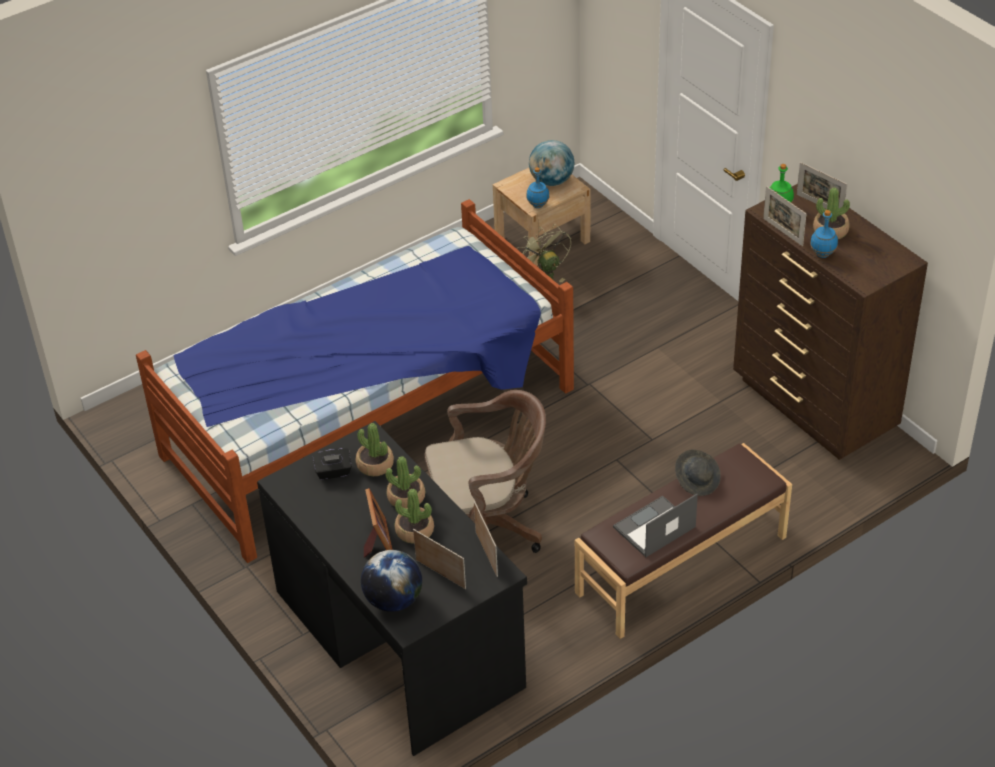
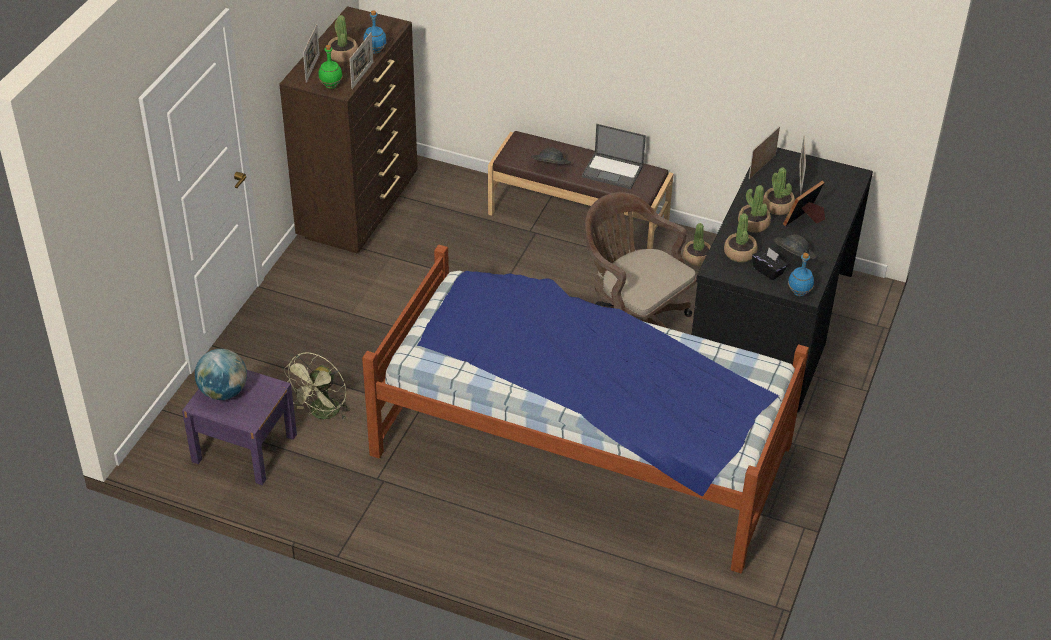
camera: 125 degrees left, 0 degrees up
(335, 501) = (793, 256): none -> grey hat
(393, 600) = (843, 190): globe -> none
(537, 205) = (270, 386): blue bottle -> blue bottle (799, 293)
(542, 239) = (244, 448): beige nightstand -> purple nightstand
(546, 633) = (697, 258): none -> potted plant

